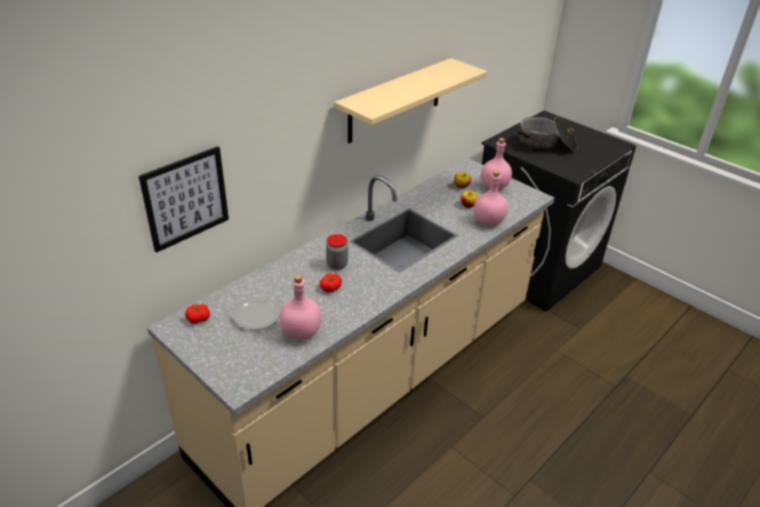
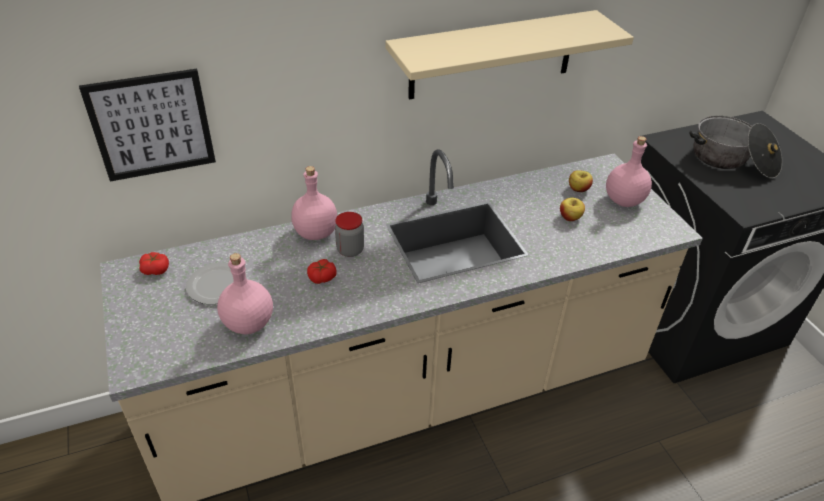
camera: 25 degrees right, 5 degrees up
(489, 221) = (583, 247): pink bottle -> pink bottle (315, 233)

